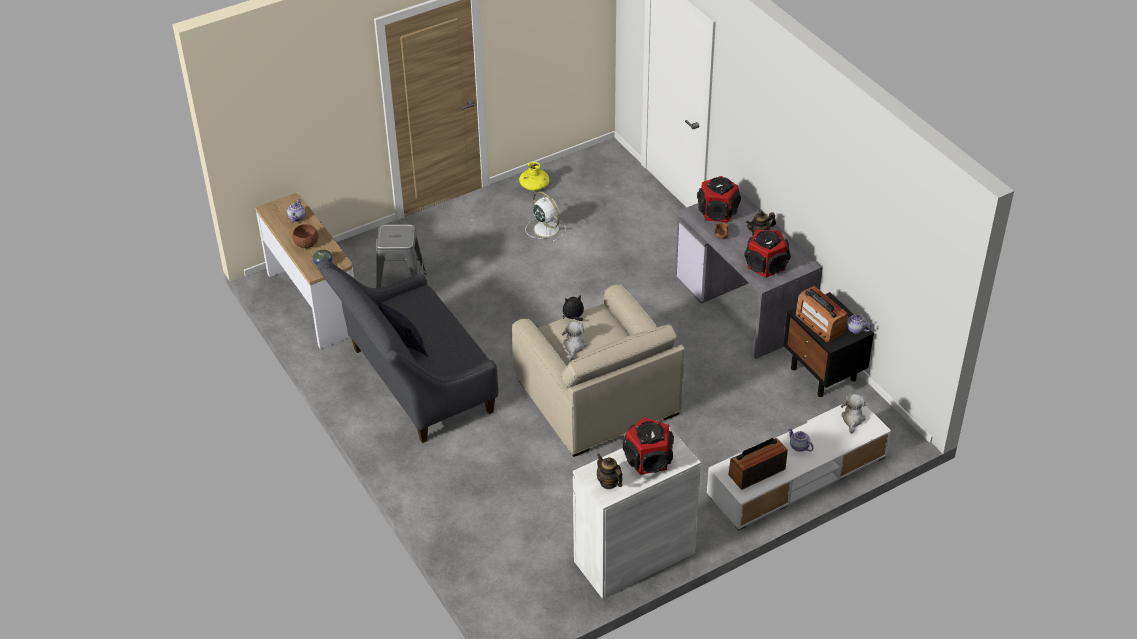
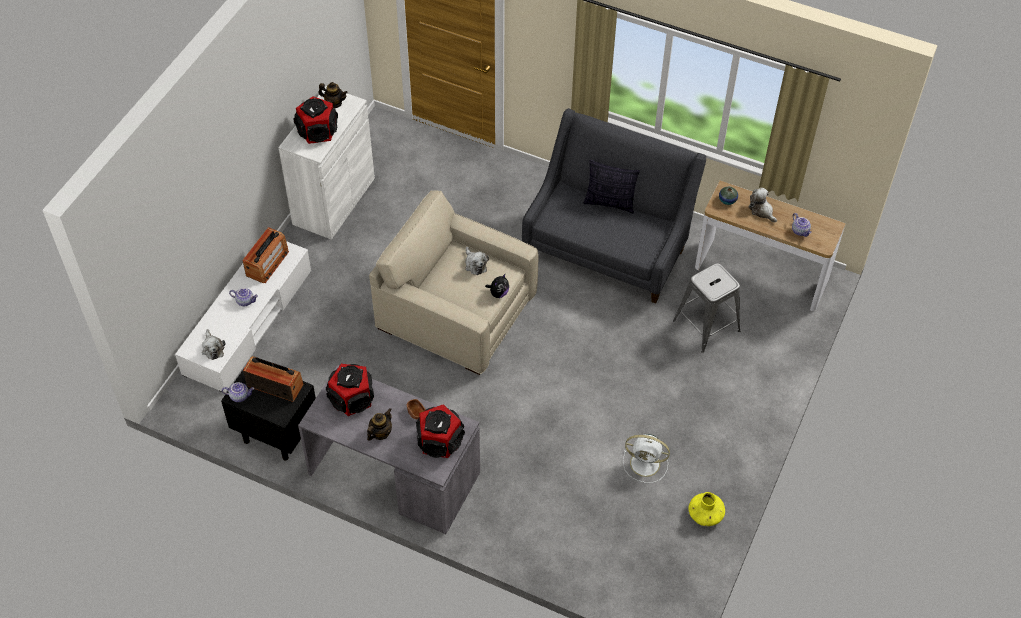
camera: 145 degrees right, 10 degrees up
(306, 244) = (761, 211): brown bowl -> plush toy

